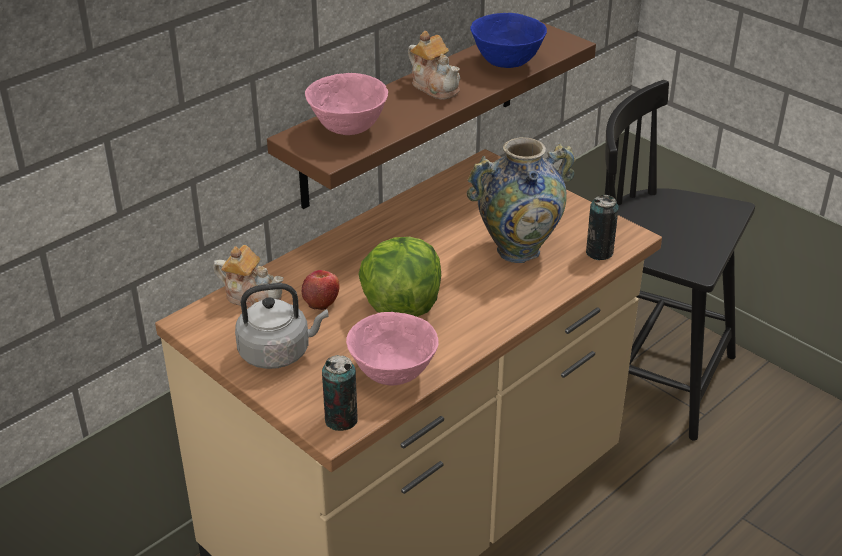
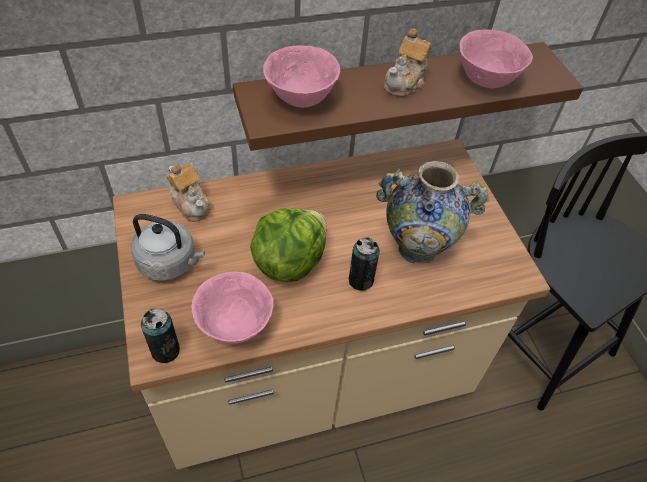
camera: 25 degrees right, 15 degrees up
(321, 301) = (234, 230): apple -> none
(435, 86) = (405, 82): teapot -> teapot turned 45 degrees clockwise
(507, 63) = (486, 80): blue bowl -> pink bowl
(599, 252) = (483, 281): can -> can (361, 280)

